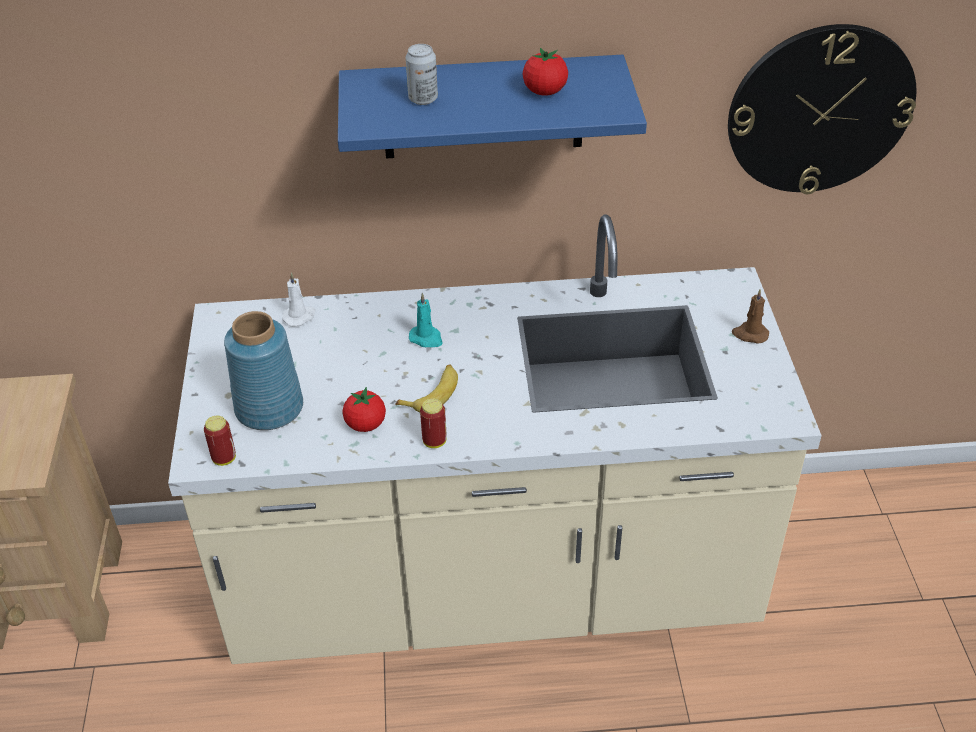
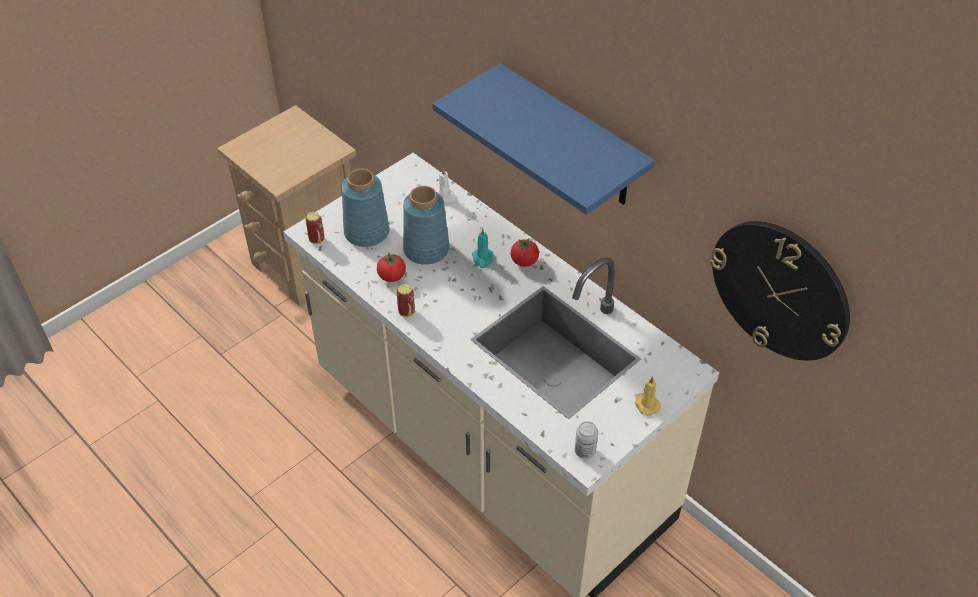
camera: 50 degrees right, 5 degrees up
(360, 373) = (427, 250): none -> blue vase
(423, 99) = (506, 109): can -> can (585, 451)
(432, 393) = (442, 288): banana -> none
(545, 92) = (570, 150): tomato -> tomato (524, 261)
(749, 334) = (646, 404): brown candle -> yellow candle

